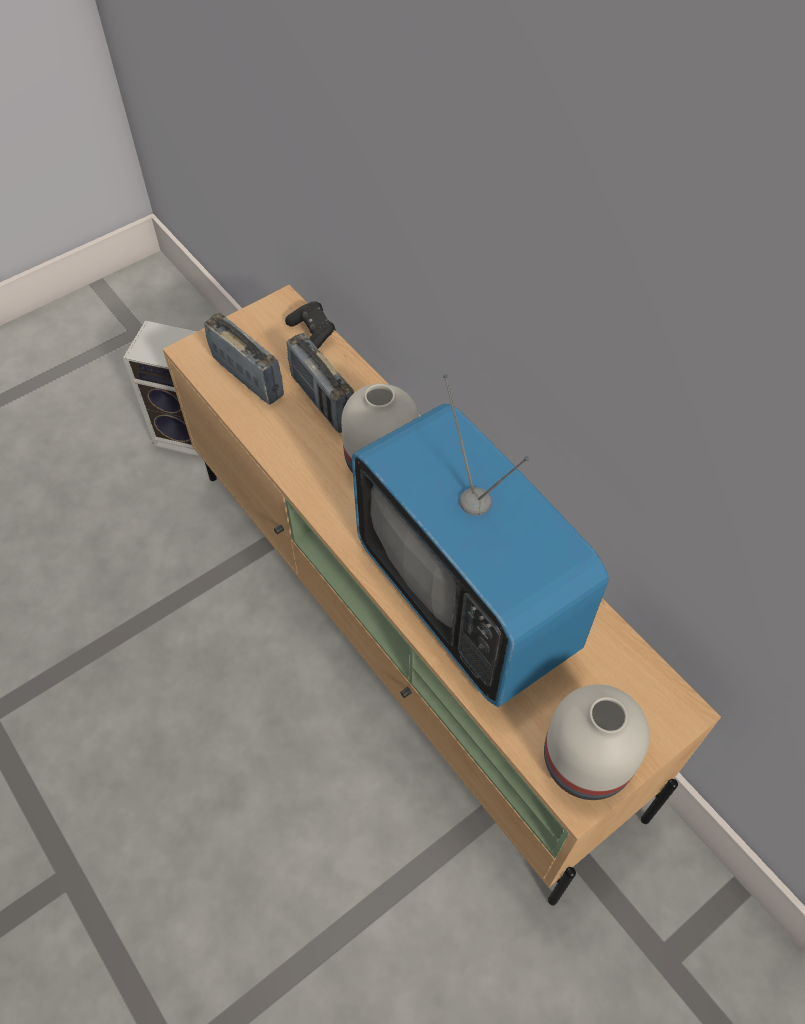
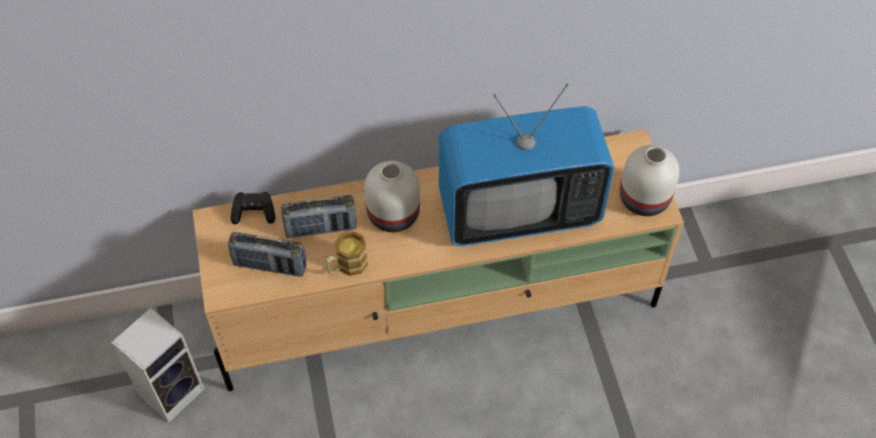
camera: 65 degrees left, 0 degrees up
(248, 377) = (270, 266): radio -> radio turned 150 degrees counterclockwise
(282, 446) = (346, 266): none -> mug

